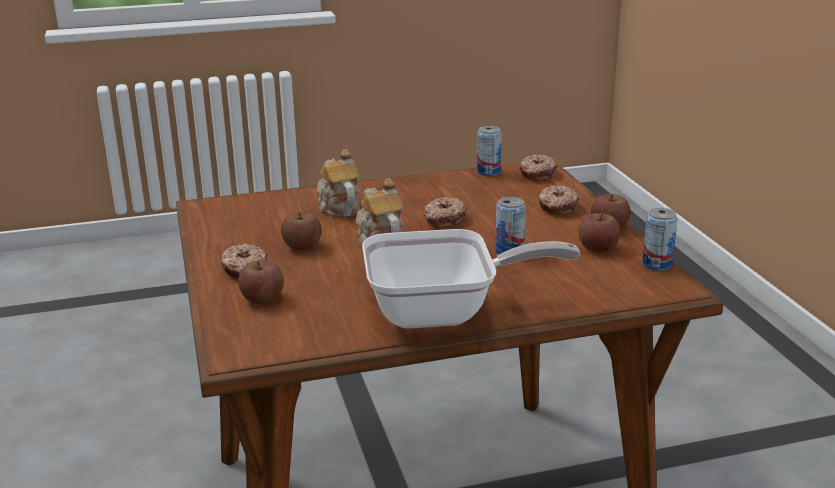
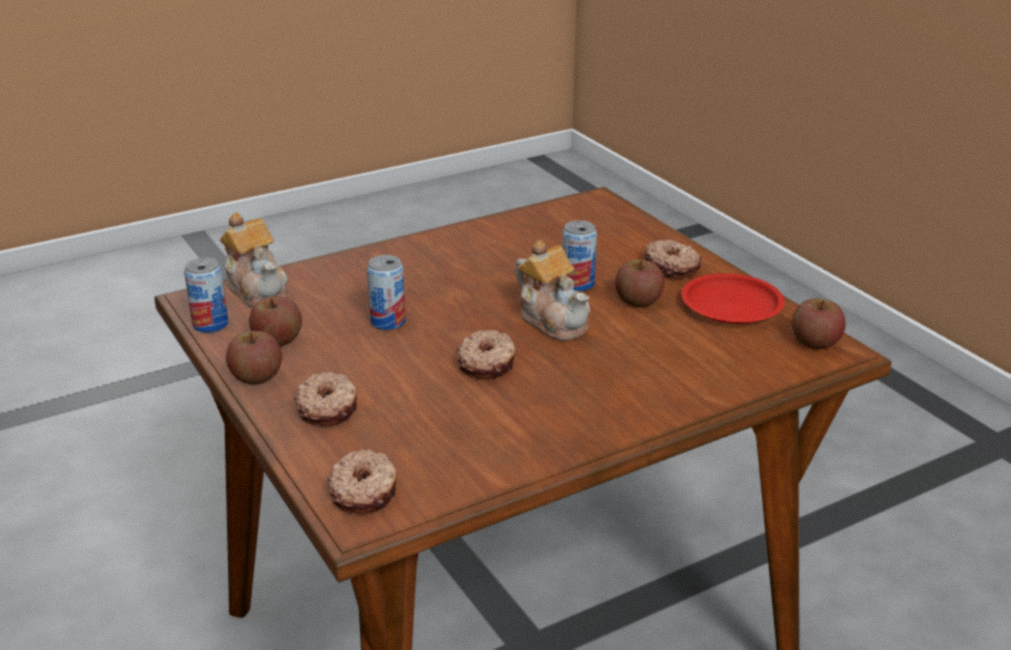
camera: 165 degrees right, 5 degrees up
(234, 236) = (732, 305): none -> red plate
(262, 298) = (620, 241): apple -> apple (815, 342)
(338, 207) = (648, 368): teapot -> teapot (258, 290)
(444, 312) = (438, 247): frying pan -> none
(488, 172) = (454, 485): can -> can (577, 284)

